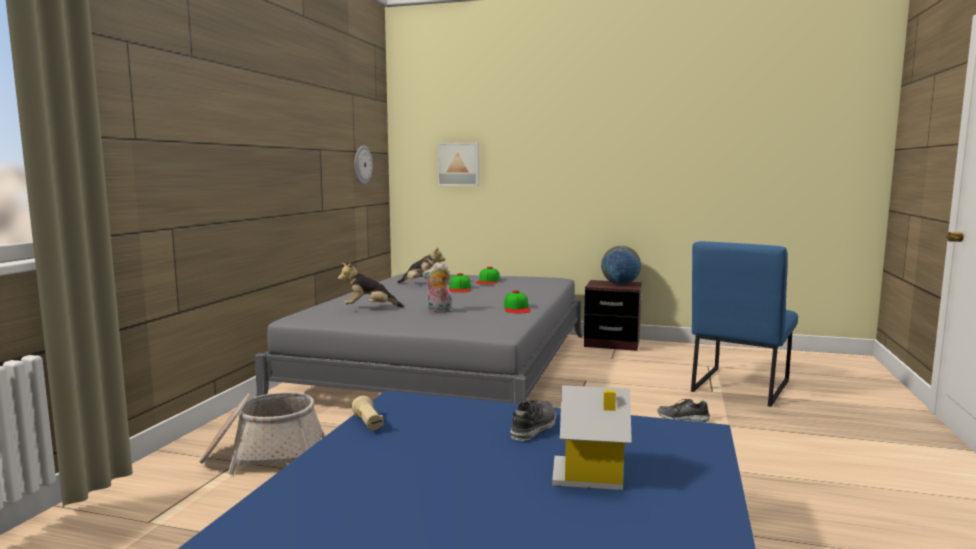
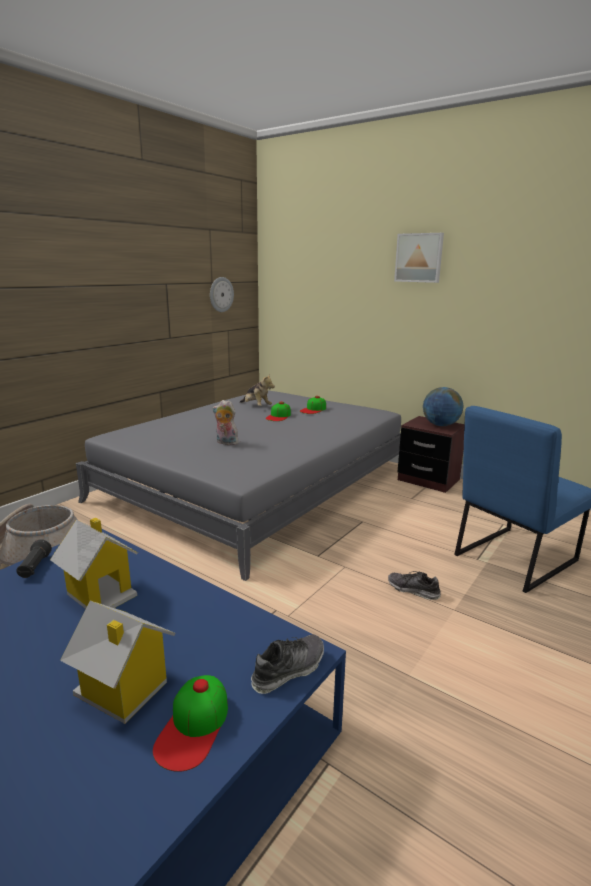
camera: 20 degrees right, 10 degrees up
(368, 424) = (34, 567): beige flashlight -> black flashlight
(369, 308) = (176, 432): plush toy -> none
(458, 164) = (312, 294): picture -> picture (419, 258)
(469, 428) = (101, 593): none -> toy house
(517, 308) = (297, 448): cap -> cap (193, 727)
(533, 428) = (153, 606): shoe -> shoe (289, 670)

